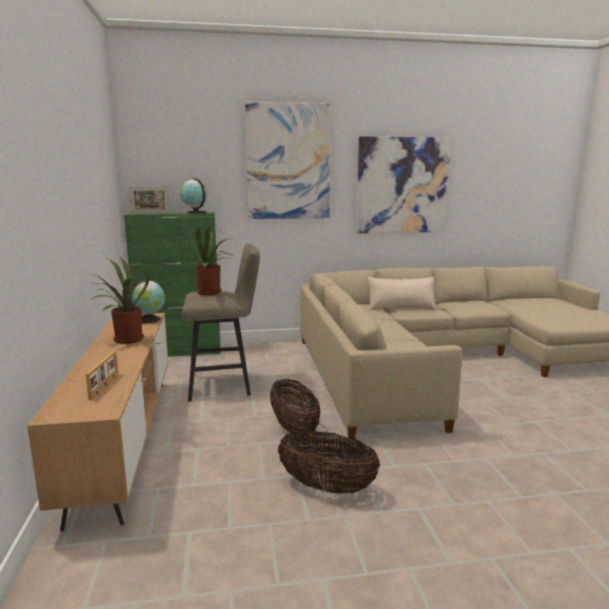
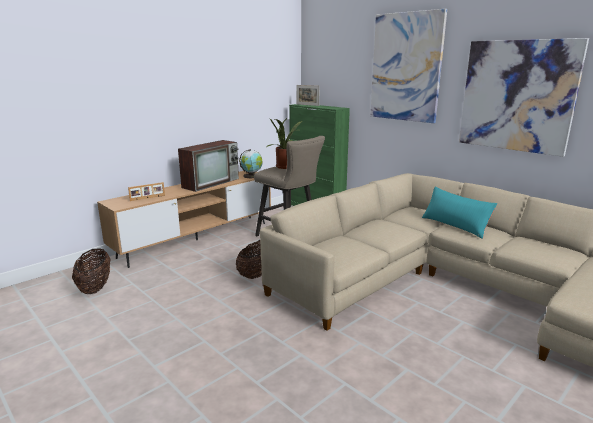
camera: 55 degrees right, 5 degrees up
(125, 340) = (211, 183): potted plant -> television
(195, 213) = (331, 107): globe -> none
(327, 487) = (201, 304): basket -> basket (95, 287)
(401, 308) = (455, 226): beige pillow -> turquoise pillow

